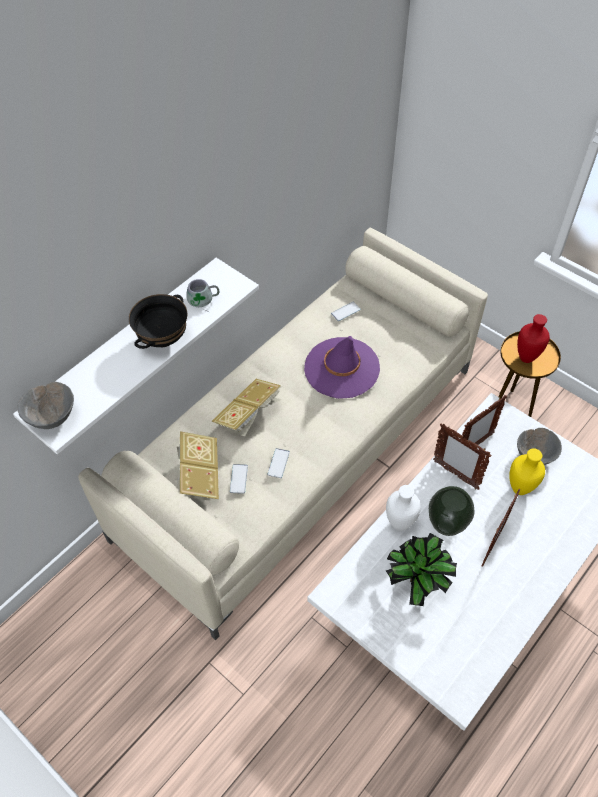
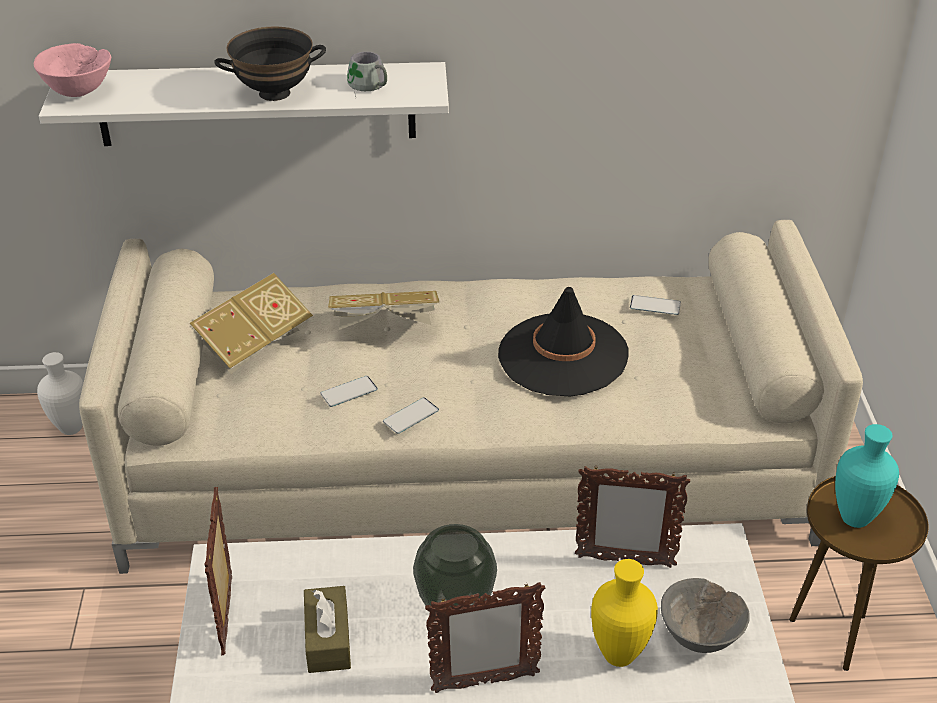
camera: 45 degrees right, 15 degrees down
(53, 418) = (79, 92): grey bowl -> pink bowl
(238, 479) = (288, 376): phone -> phone (411, 416)
(341, 368) = (562, 355): purple hat -> black hat
(399, 523) = (402, 561): white vase -> white vase (72, 427)
(417, 583) = (328, 639): potted plant -> brown tissue box
(455, 474) = (551, 570): picture frame -> picture frame (228, 614)
(525, 358) = (852, 518): red vase -> turquoise vase

